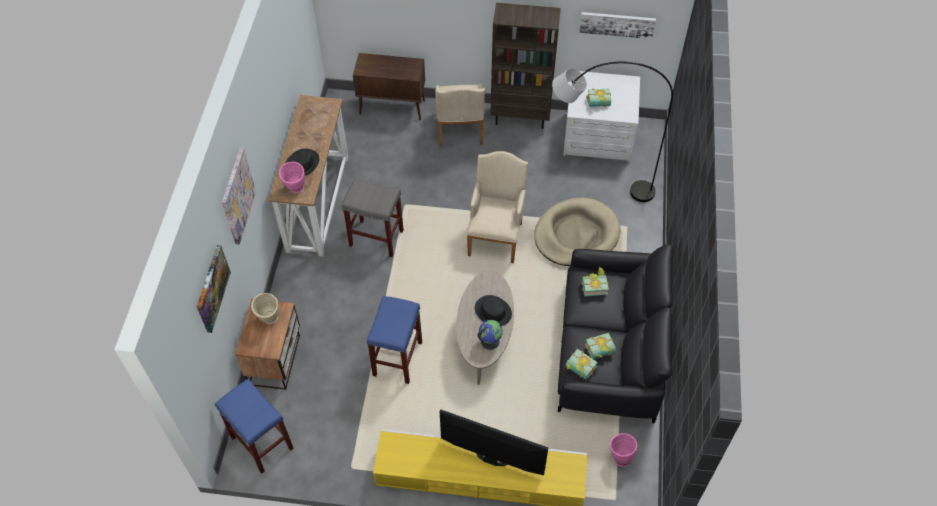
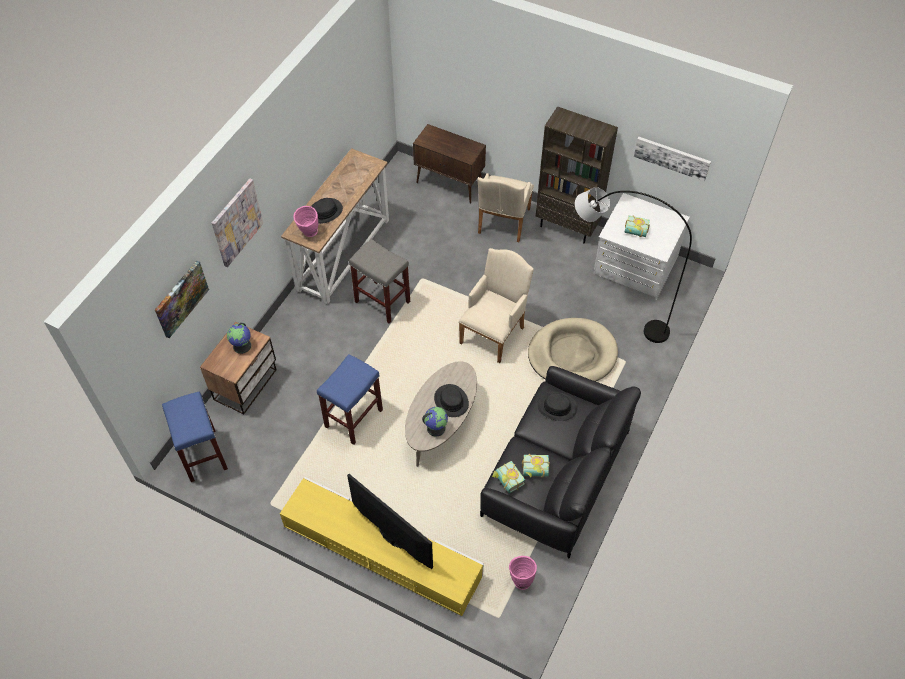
camera: 20 degrees right, 0 degrees up
(270, 320) = (242, 346): beige vase -> globe
(594, 286) = (557, 407): book -> black hat

